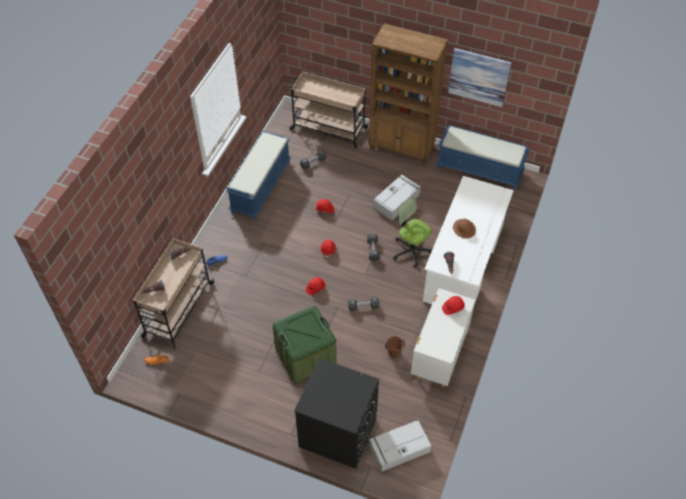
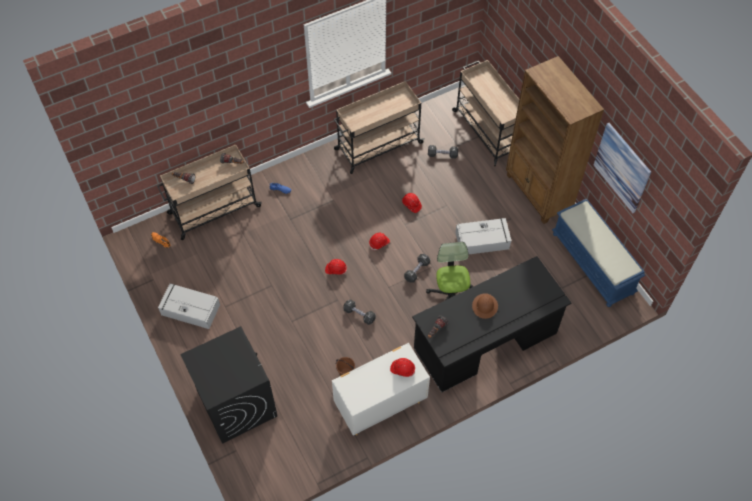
camera: 40 degrees right, 5 degrees up
(260, 185) = (377, 146): blue bench -> beige cart
(305, 356) = (272, 321): green storage box -> none
(398, 449) = (269, 456): grey storage box -> grey storage box (189, 309)
(464, 264) = (485, 341): white desk -> black desk

